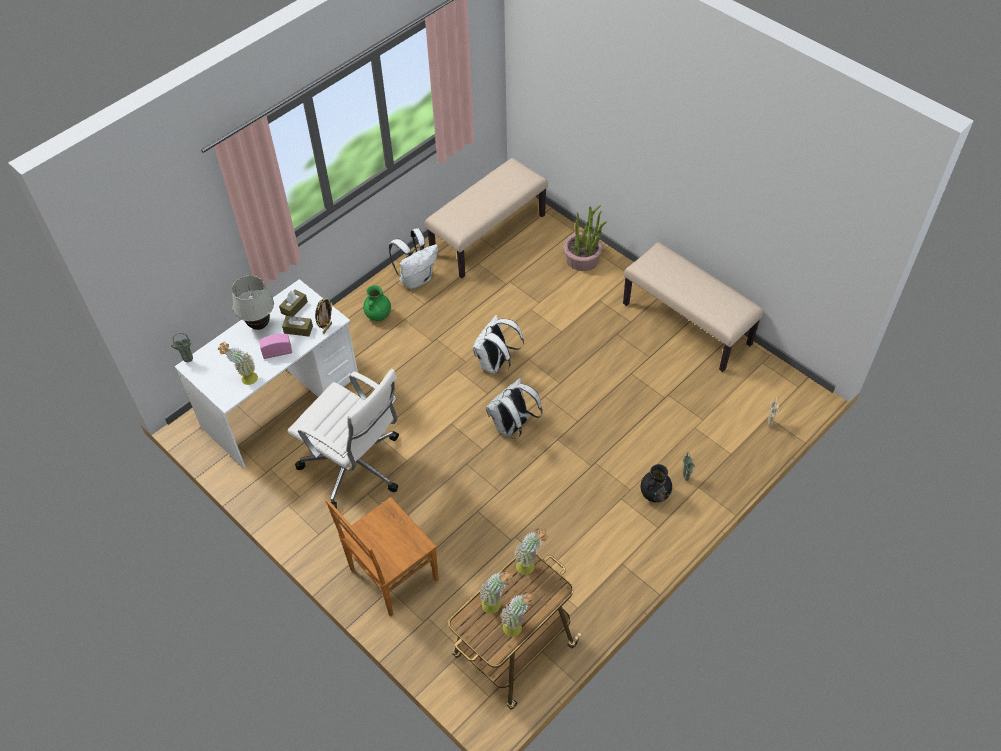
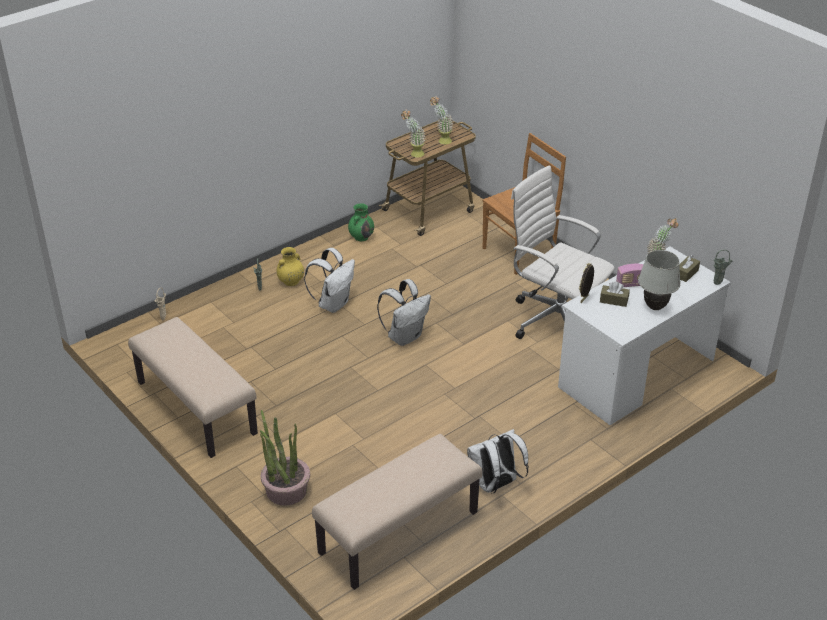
camera: 175 degrees left, 15 degrees down
(294, 307) = (622, 319): brown tissue box -> brown tissue box (686, 273)
(378, 316) = (540, 447): green vase -> green vase (361, 237)
(495, 364) = (412, 389): white backpack -> white backpack (333, 304)
(517, 627) = (428, 131): potted plant -> none
(655, 494) = (290, 282): black vase -> yellow vase

